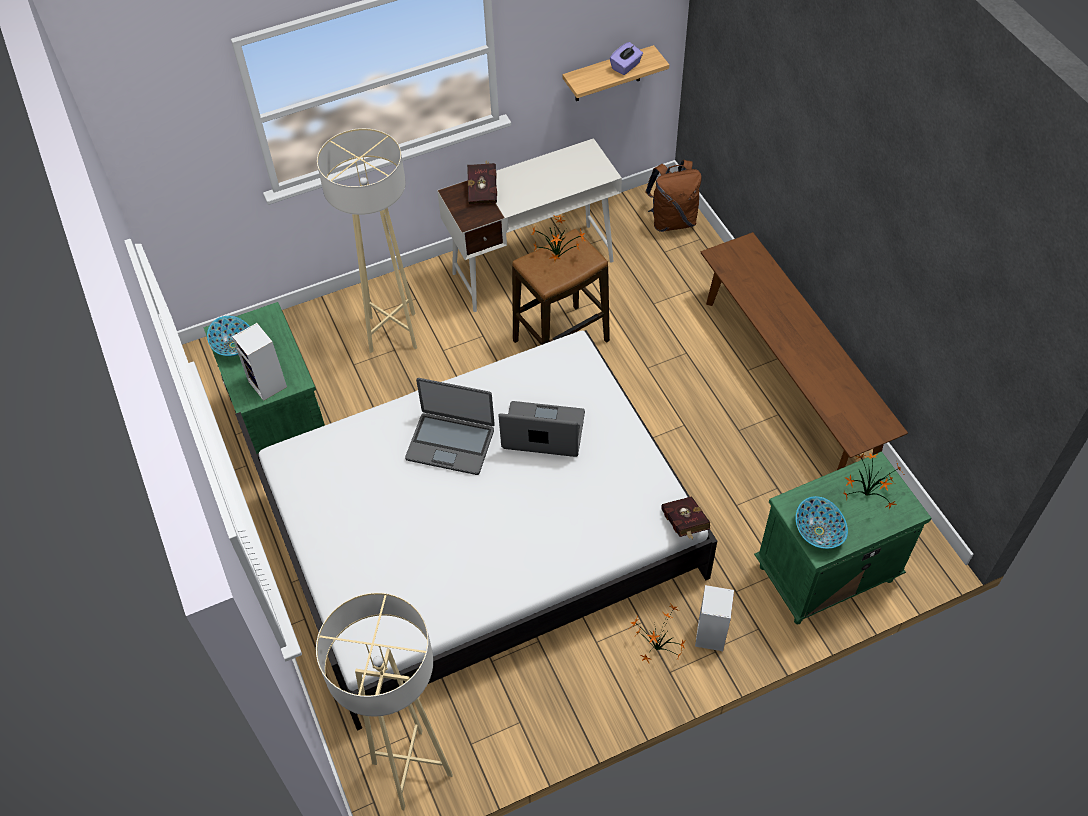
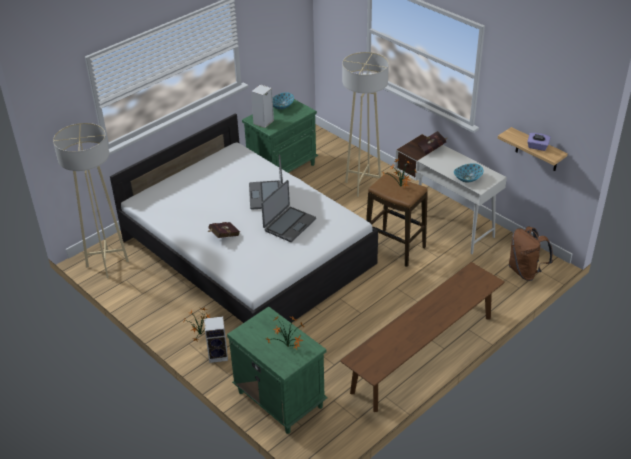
camera: 70 degrees right, 15 degrees down
(543, 432) = (289, 224): laptop -> laptop turned 45 degrees clockwise
(684, 525) = (250, 290): red book -> red book (223, 236)
(818, 532) = (252, 330): bowl -> bowl (467, 179)

